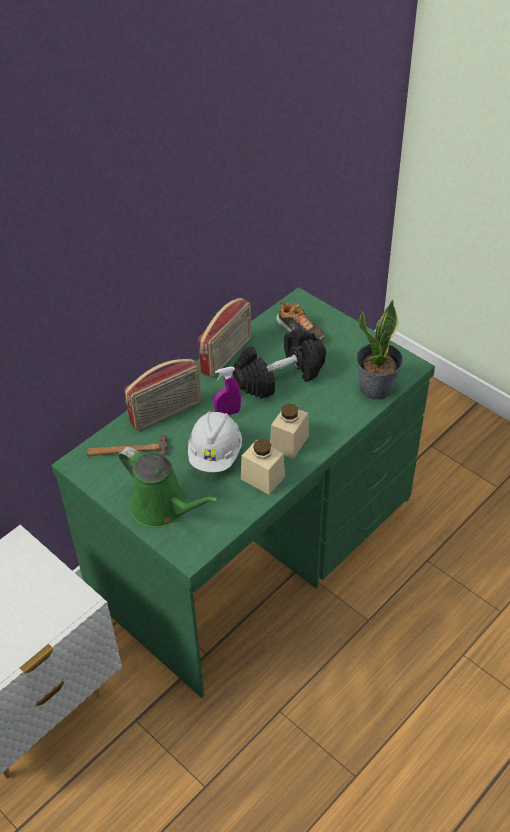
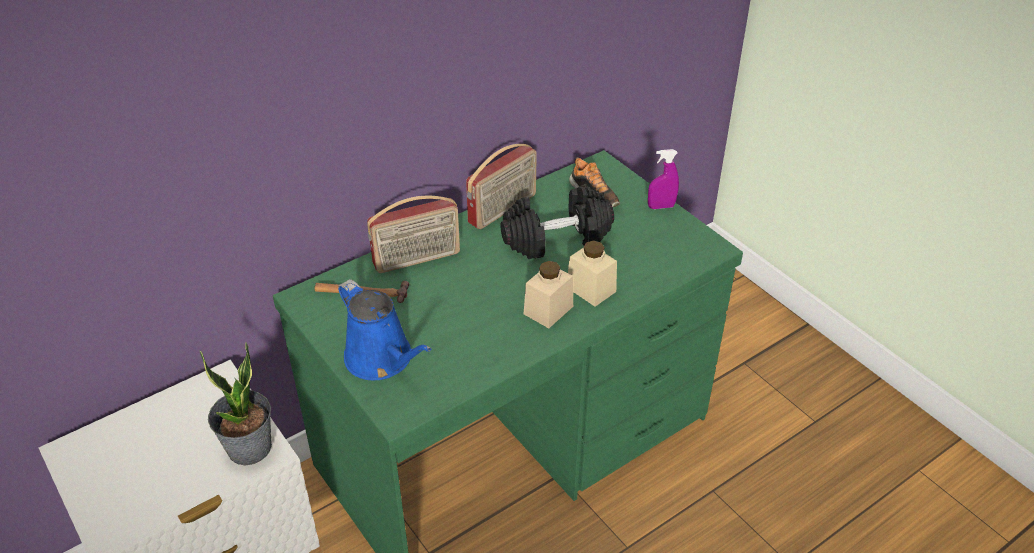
camera: 10 degrees right, 5 degrees down
(163, 508) = (382, 359): green watering can -> blue watering can
(215, 454) = (459, 310): white hard hat -> none
(228, 413) = (486, 269): purple spray bottle -> purple spray bottle (661, 206)
(262, 478) = (506, 344): beige jar -> beige jar (591, 289)
(376, 388) = (667, 266): potted plant -> potted plant (250, 448)

